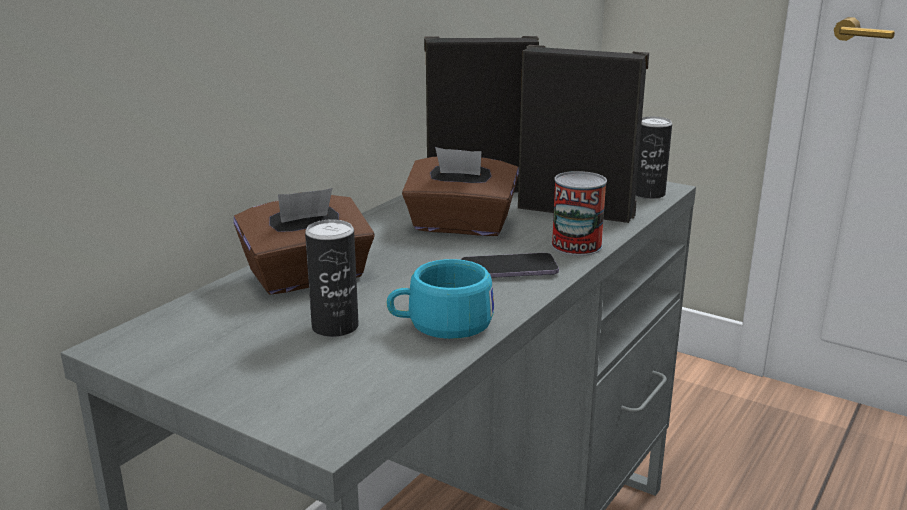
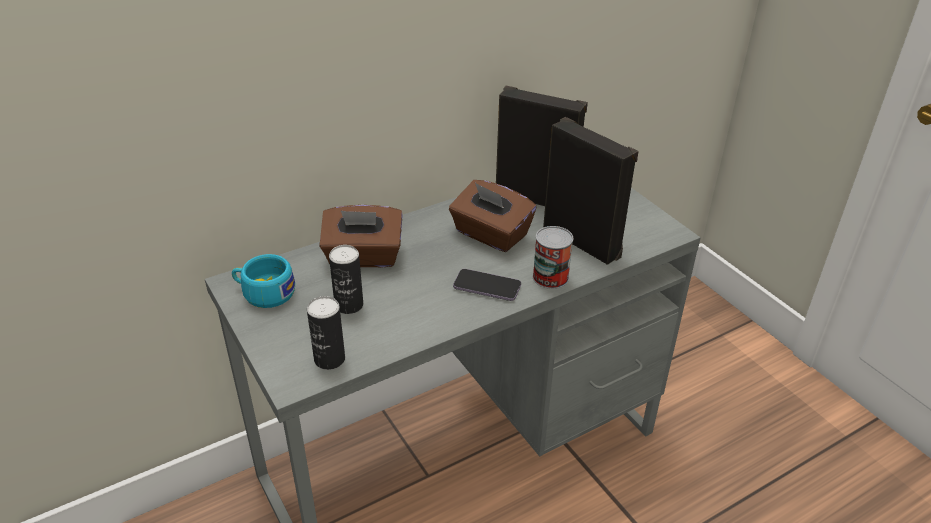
camera: 25 degrees right, 15 degrees up
(440, 324) = (407, 322): turquoise cup -> turquoise cup (264, 293)
(648, 194) = (653, 236): can -> can (329, 359)

